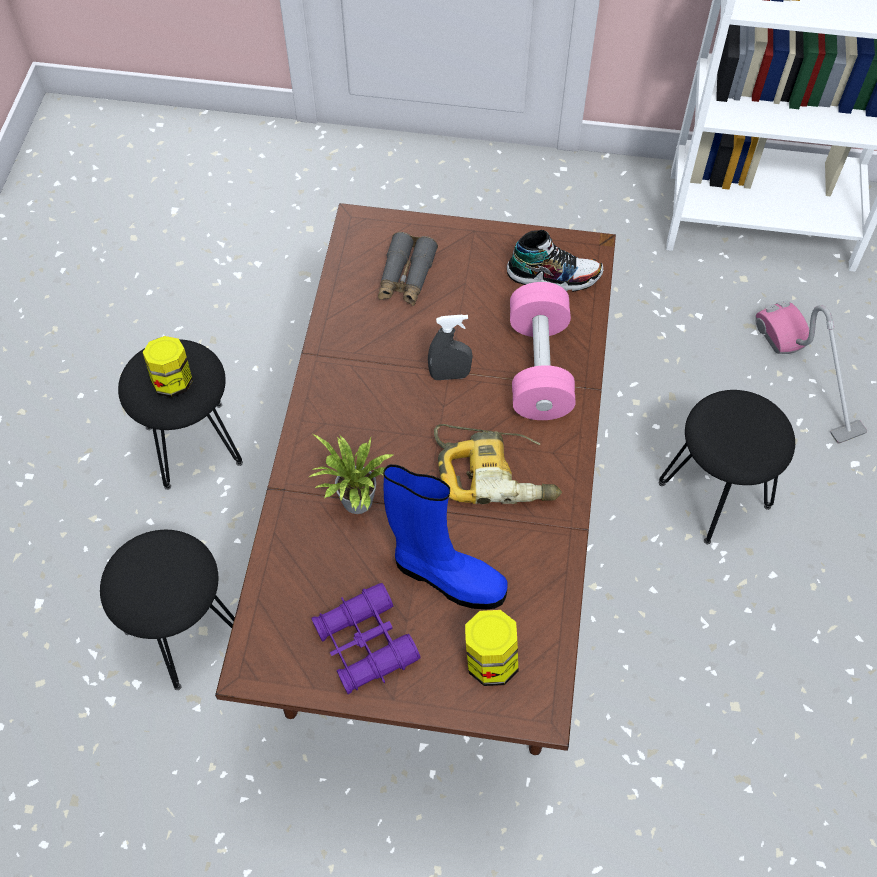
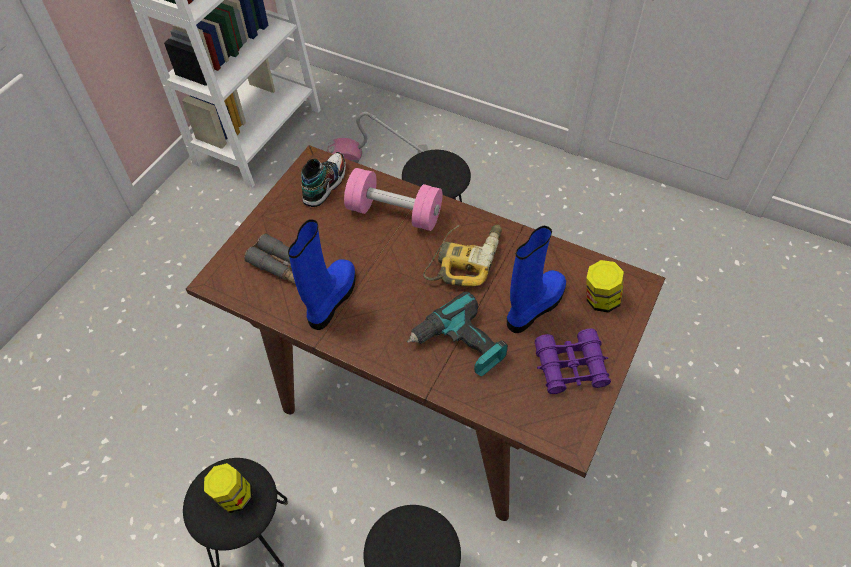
camera: 70 degrees left, 5 degrees down
(355, 504) = (460, 345): potted plant -> power drill
(374, 345) = (331, 300): none -> blue boot
(449, 375) = (377, 262): grey spray bottle -> none

